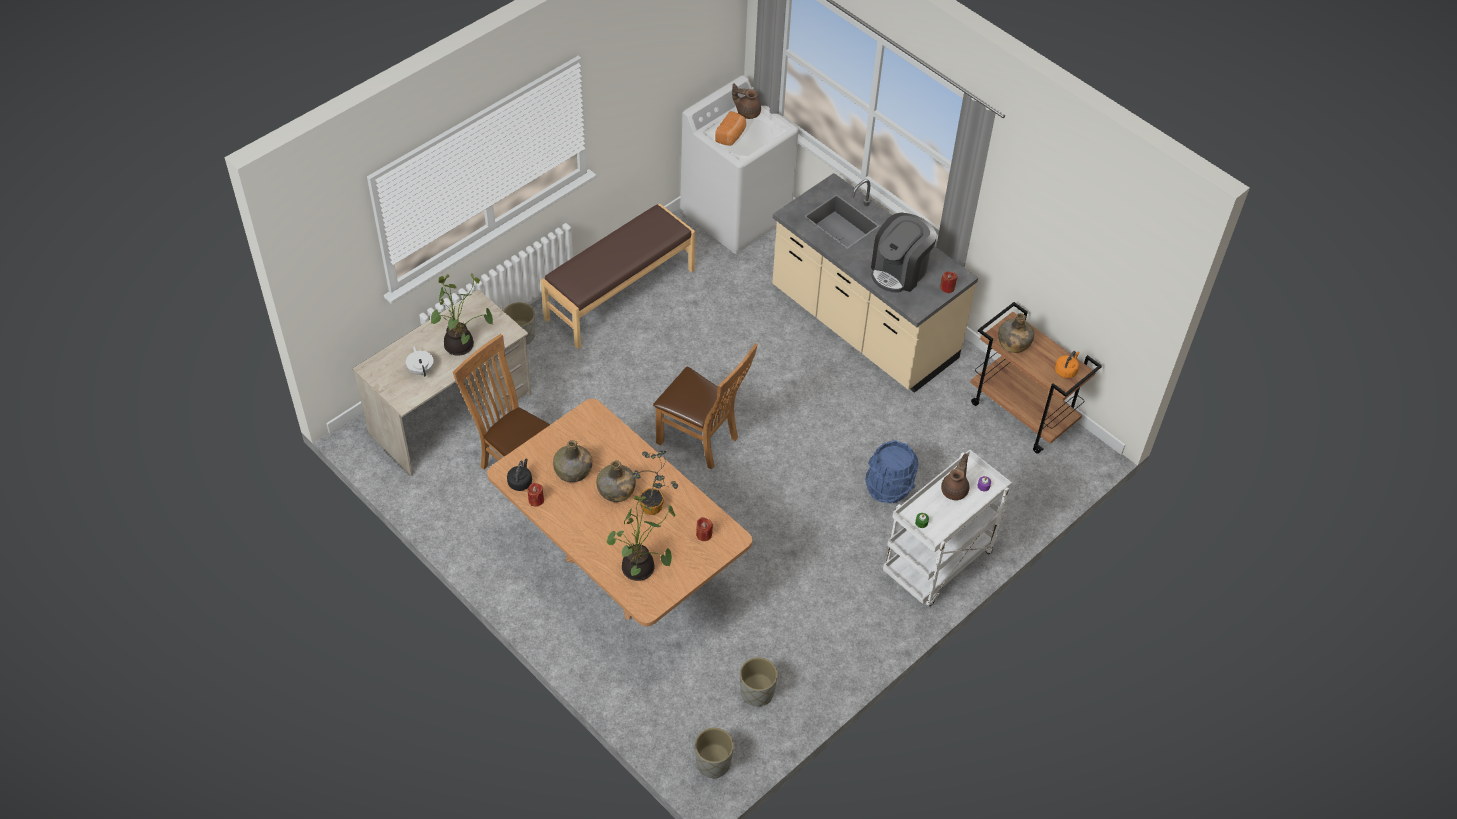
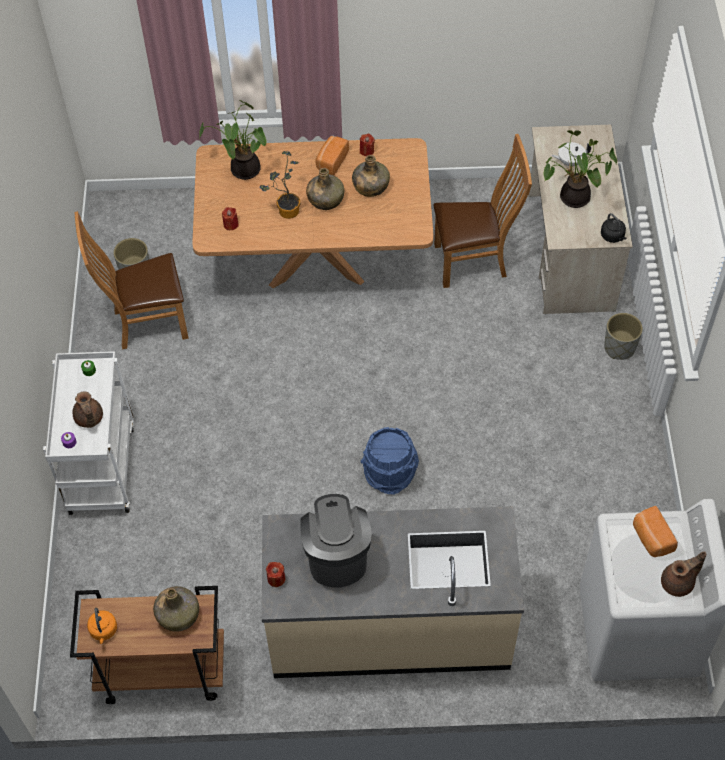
camera: 135 degrees right, 5 degrees up
(421, 369) = (570, 162): white teapot -> white teapot turned 150 degrees clockwise
(520, 482) = (393, 152): black kettle -> black kettle (613, 236)
(571, 516) = (331, 161): none -> bread
(619, 294) = (608, 453): brown bench -> none
(702, 441) = (382, 396): brown chair -> brown chair (145, 323)
(713, 762) = (116, 214): grey planter -> none
(889, 488) = (202, 493): blue bucket -> blue bucket (389, 475)

